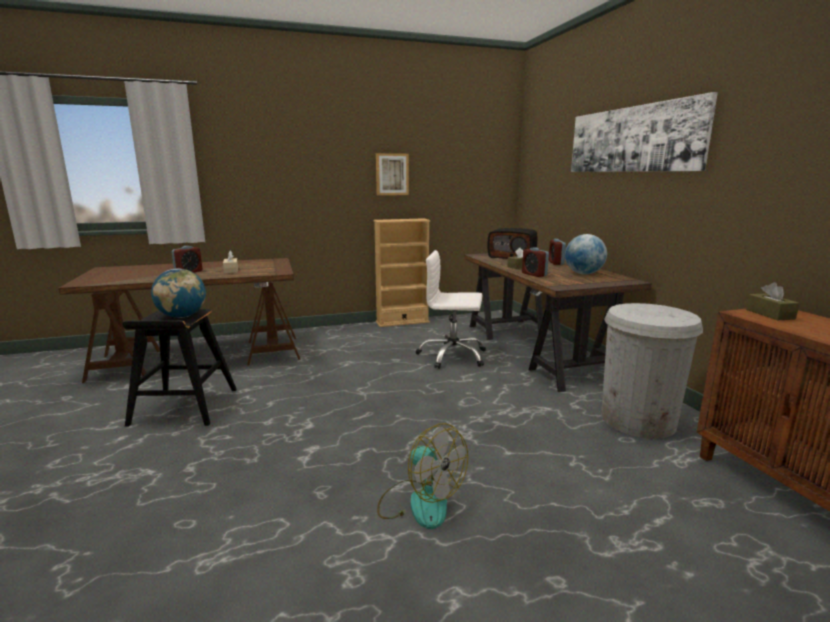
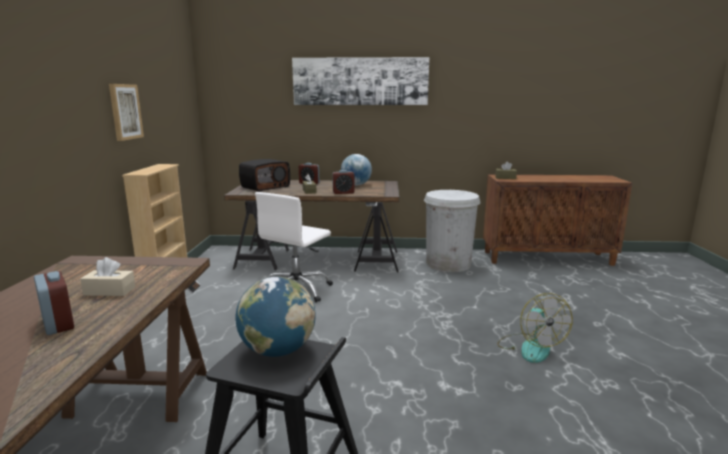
camera: 70 degrees left, 0 degrees up
(420, 502) = (530, 347): fan -> fan turned 105 degrees clockwise

